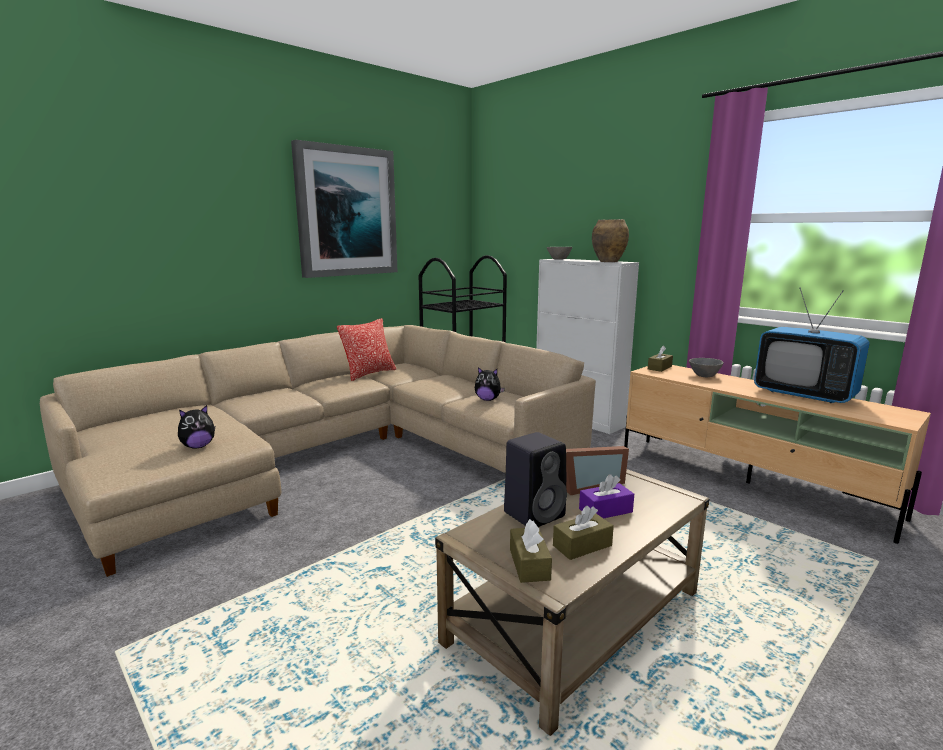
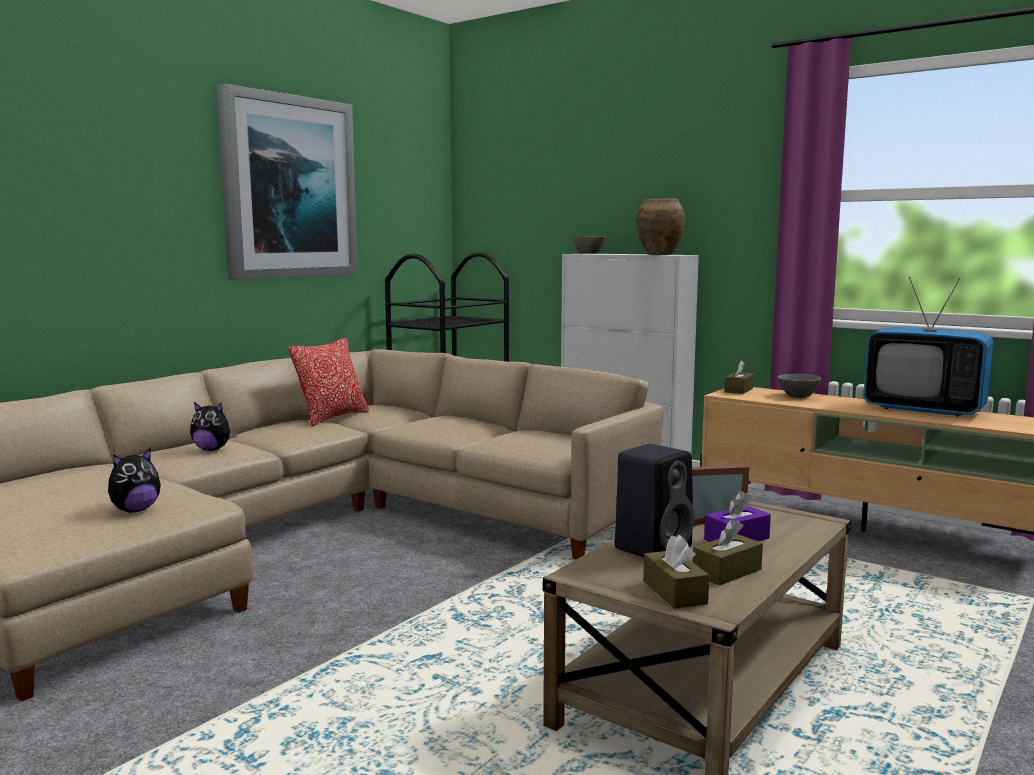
camera: 10 degrees left, 5 degrees down
(488, 399) = (521, 439): plush toy -> plush toy (212, 449)

